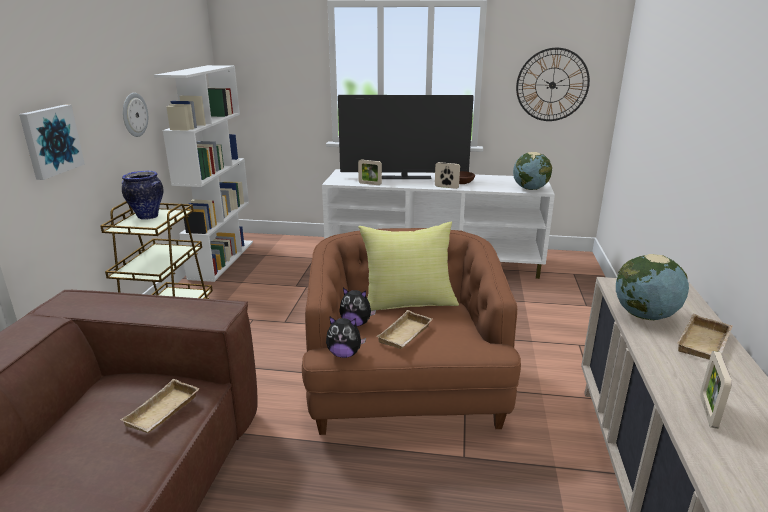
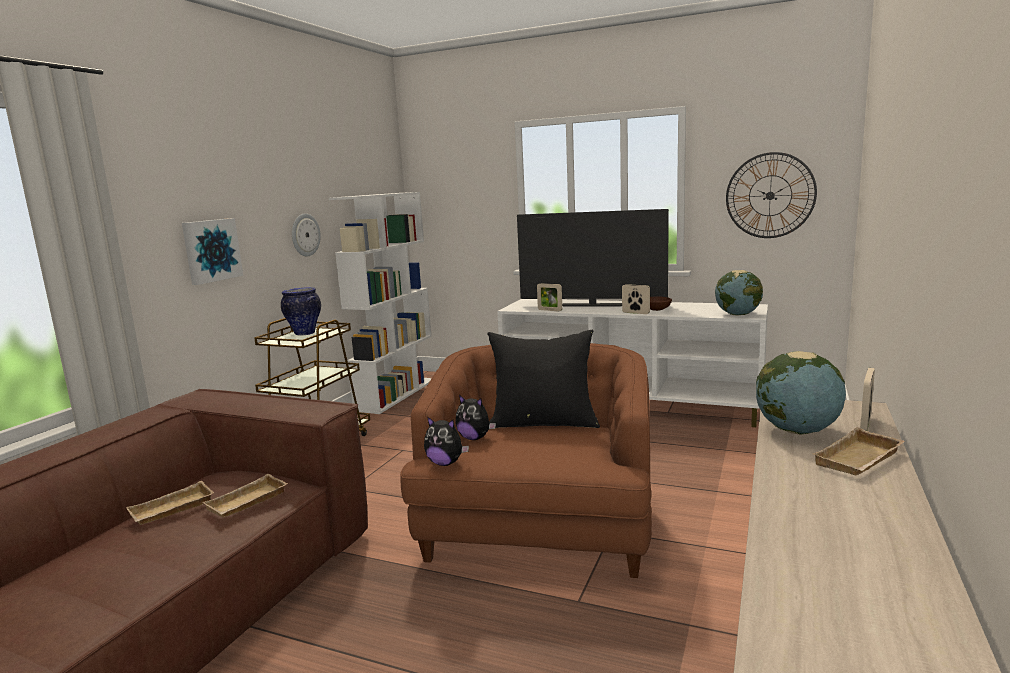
camera: 15 degrees right, 10 degrees down
(406, 335) = (521, 449): beige tray -> beige tray (171, 510)
(408, 302) = (544, 422): yellow pillow -> black pillow
(708, 412) = (811, 522): picture frame -> picture frame (865, 424)

